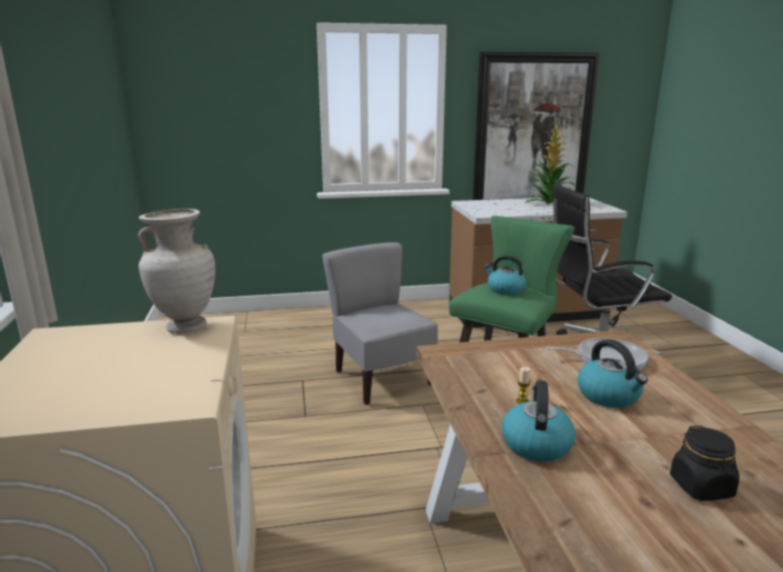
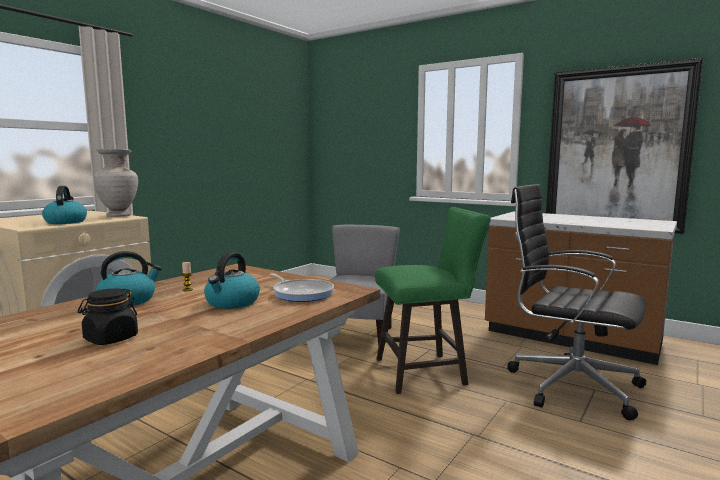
camera: 45 degrees right, 10 degrees down
(505, 290) = (417, 267): kettle -> kettle (65, 222)
(549, 203) = (603, 220): potted plant -> none

